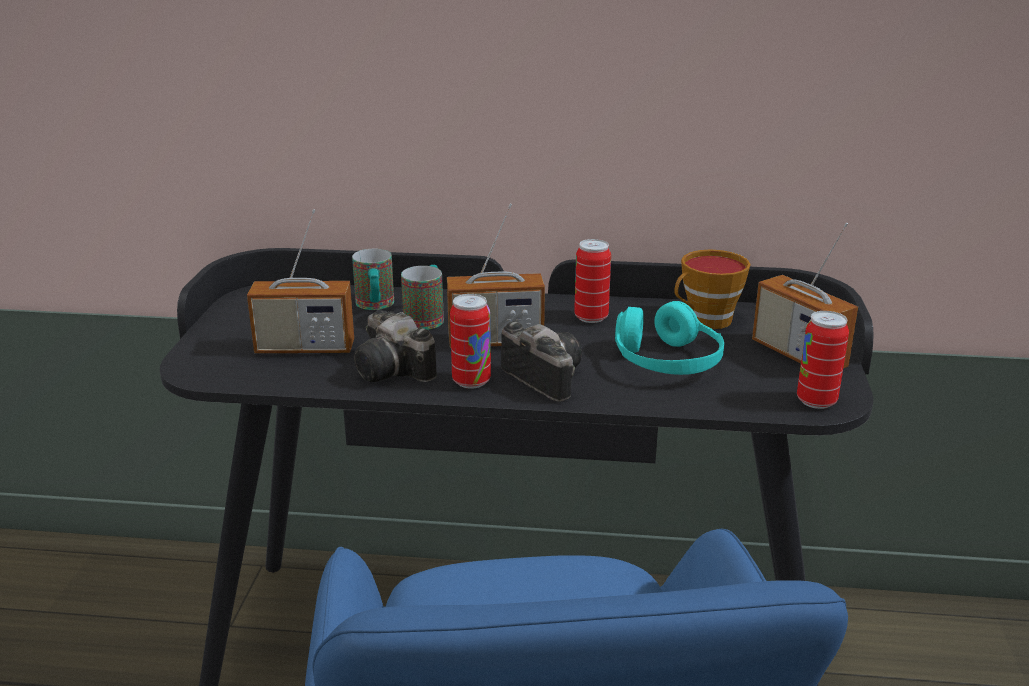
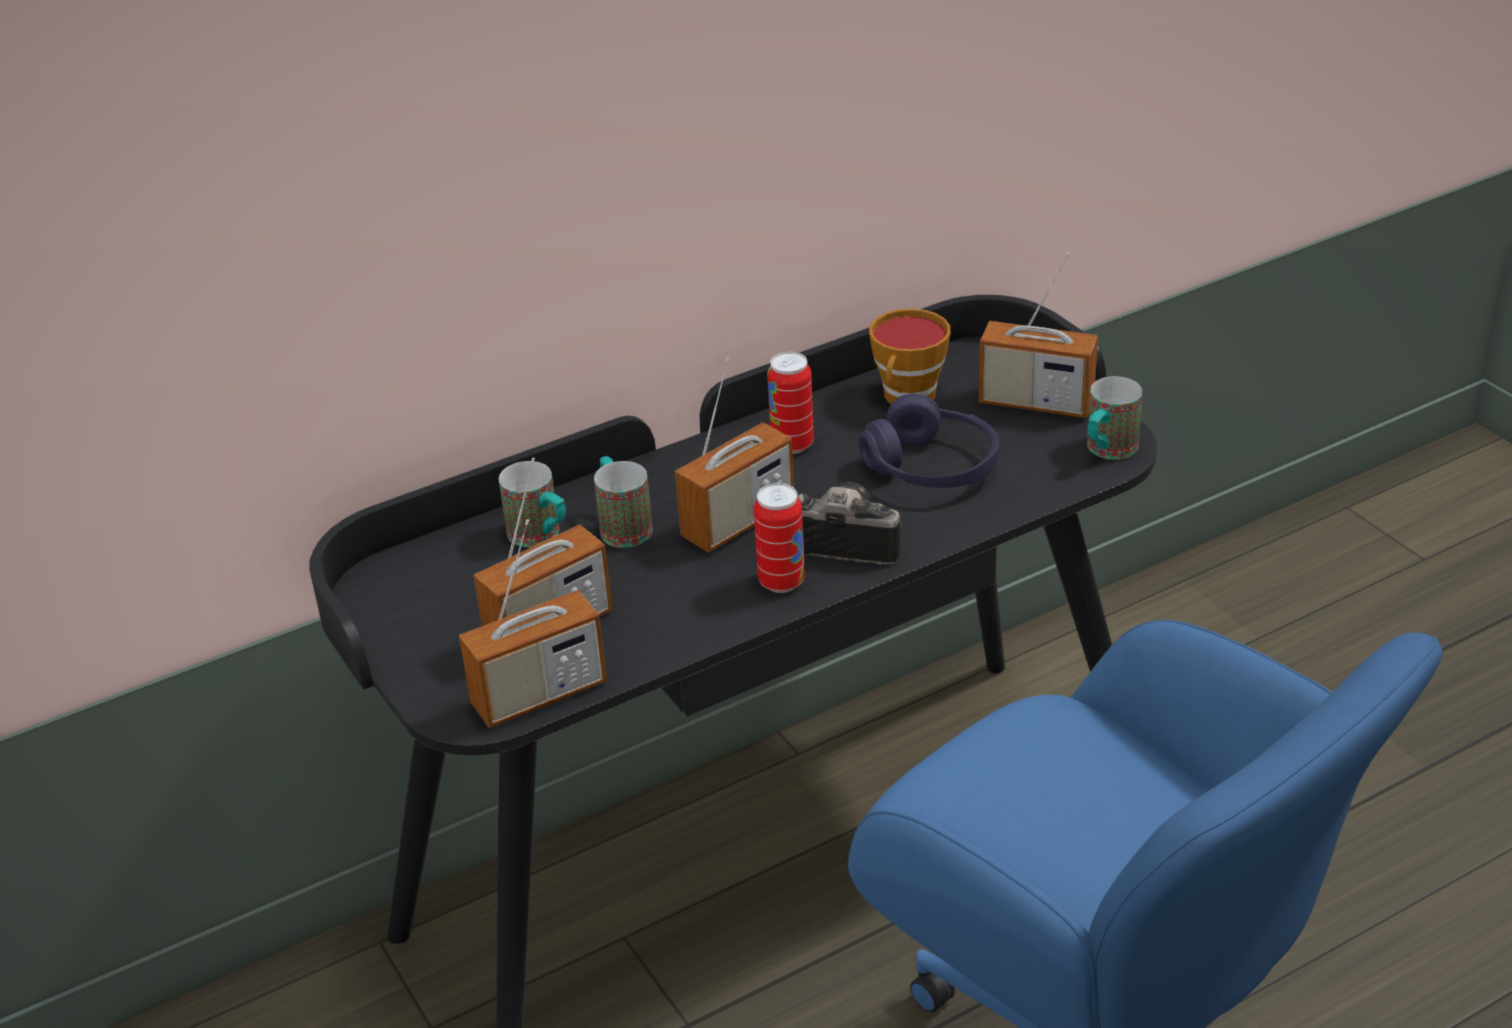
camera: 35 degrees left, 10 degrees up
(244, 376) = (539, 694): none -> radio
(395, 371) = (689, 608): camera -> none
(667, 362) = (932, 467): turquoise headphones -> purple headphones
(816, 401) = (1106, 451): can -> mug

